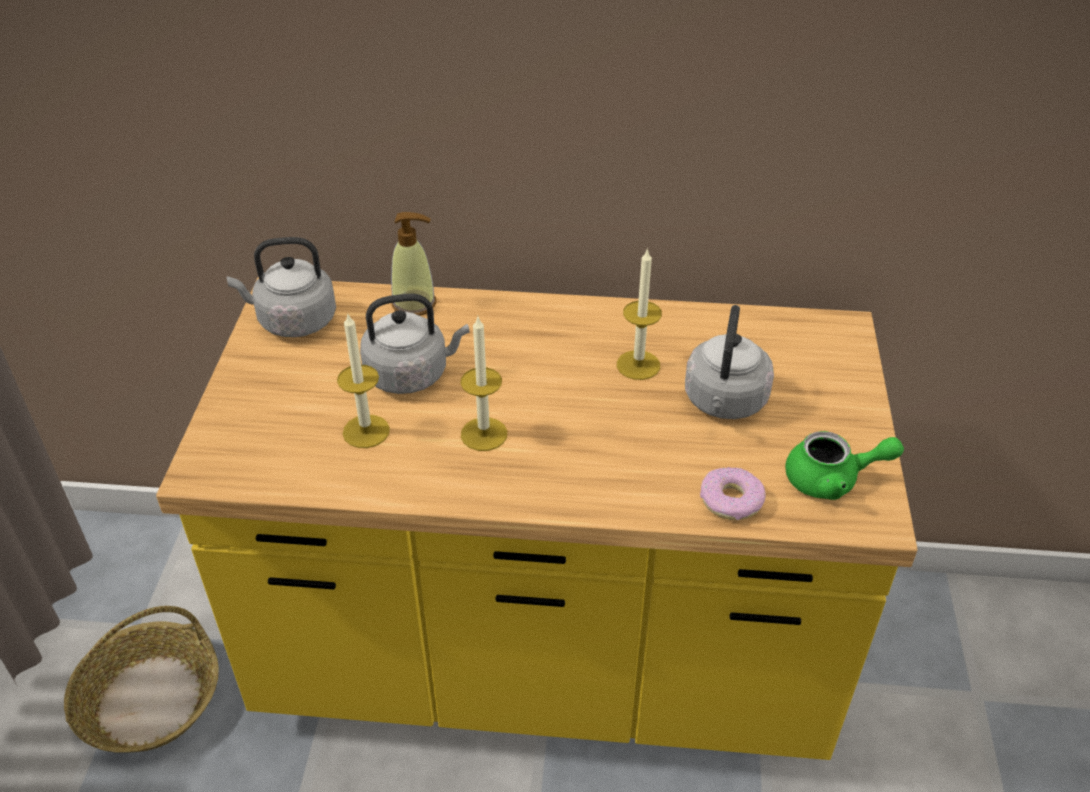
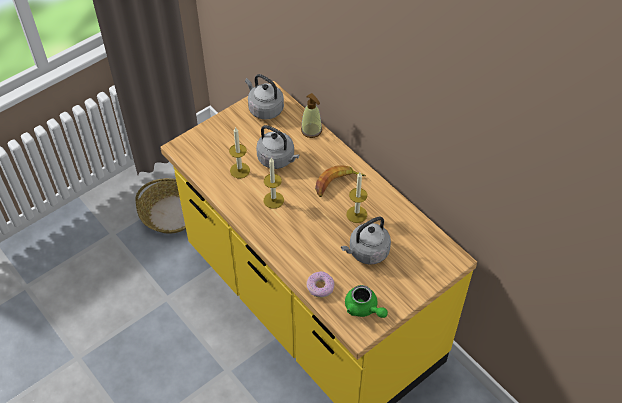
camera: 45 degrees right, 10 degrees up
(552, 346) = (337, 184): none -> banana

